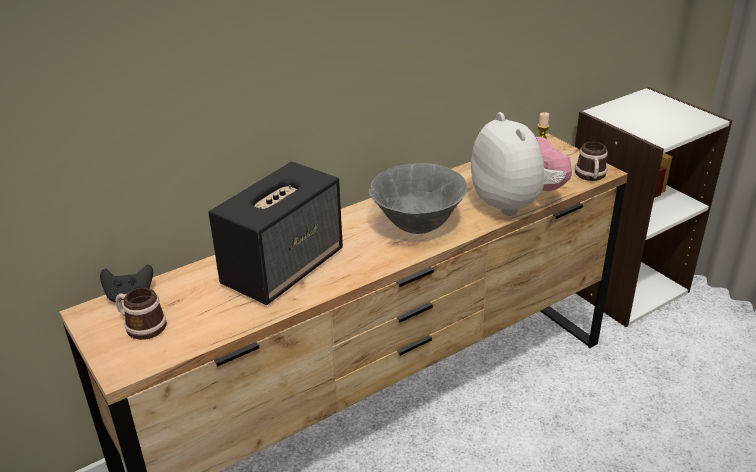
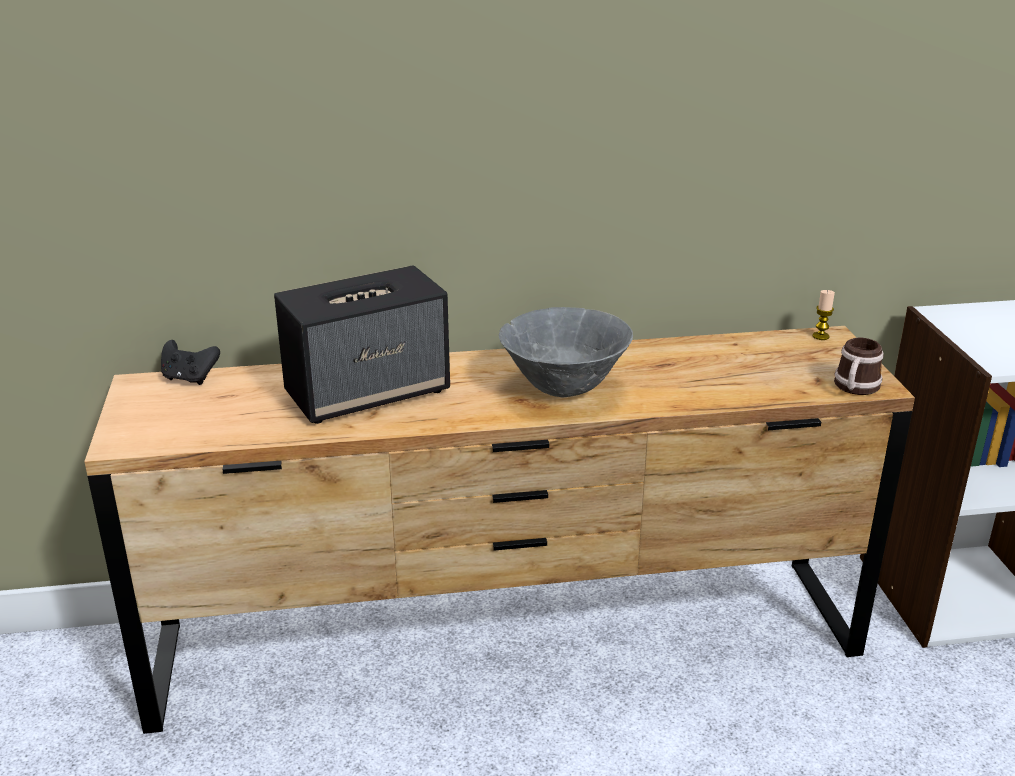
camera: 25 degrees right, 5 degrees down
(141, 326) = (174, 409): mug -> none
(515, 204) = (715, 395): plush toy -> none

